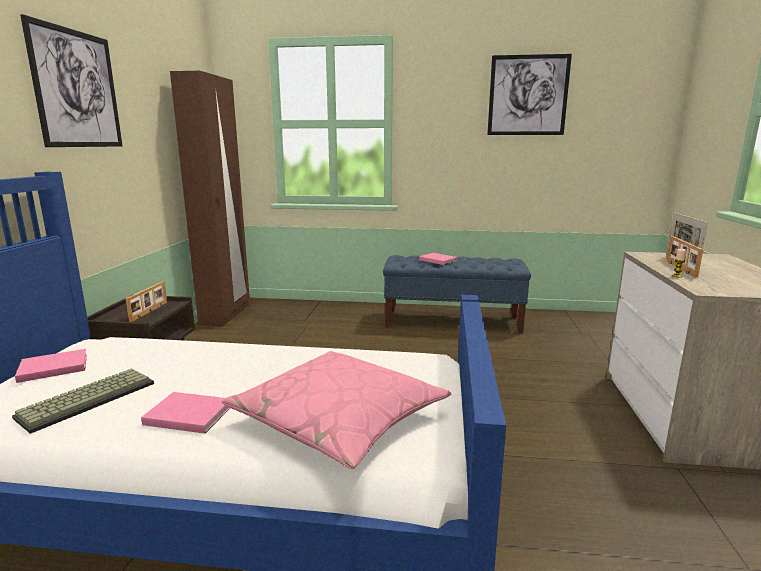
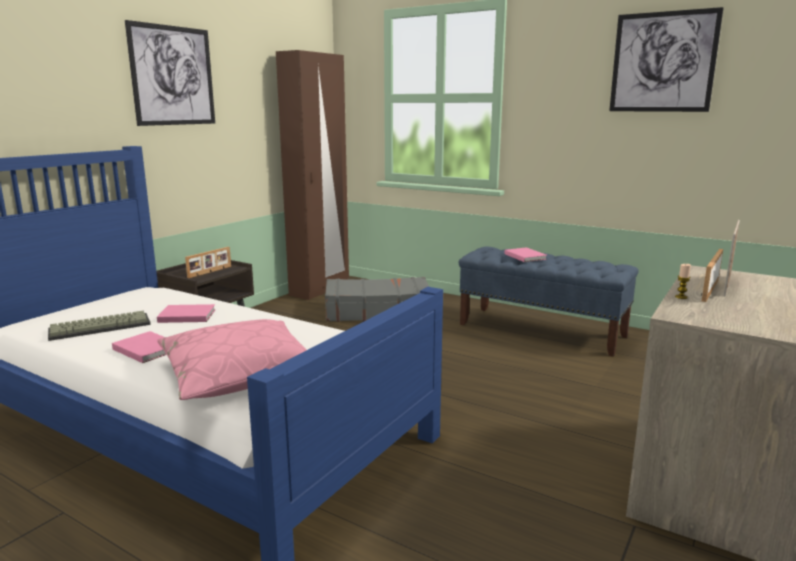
camera: 25 degrees right, 0 degrees up
(51, 368) = (102, 302): pink book -> pink book (186, 316)
(301, 326) = (377, 311): none -> grey suitcase

